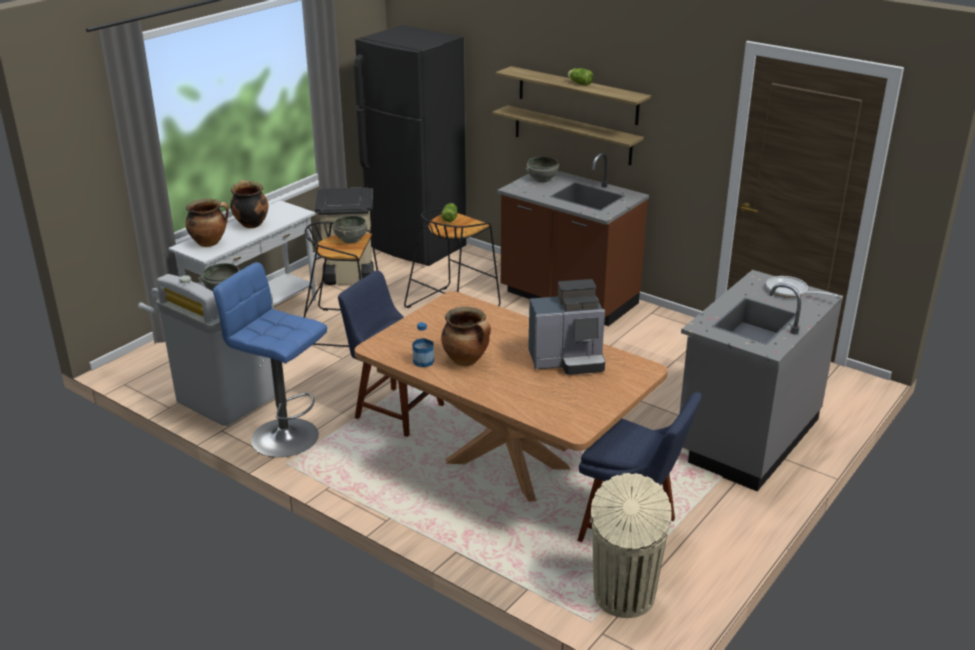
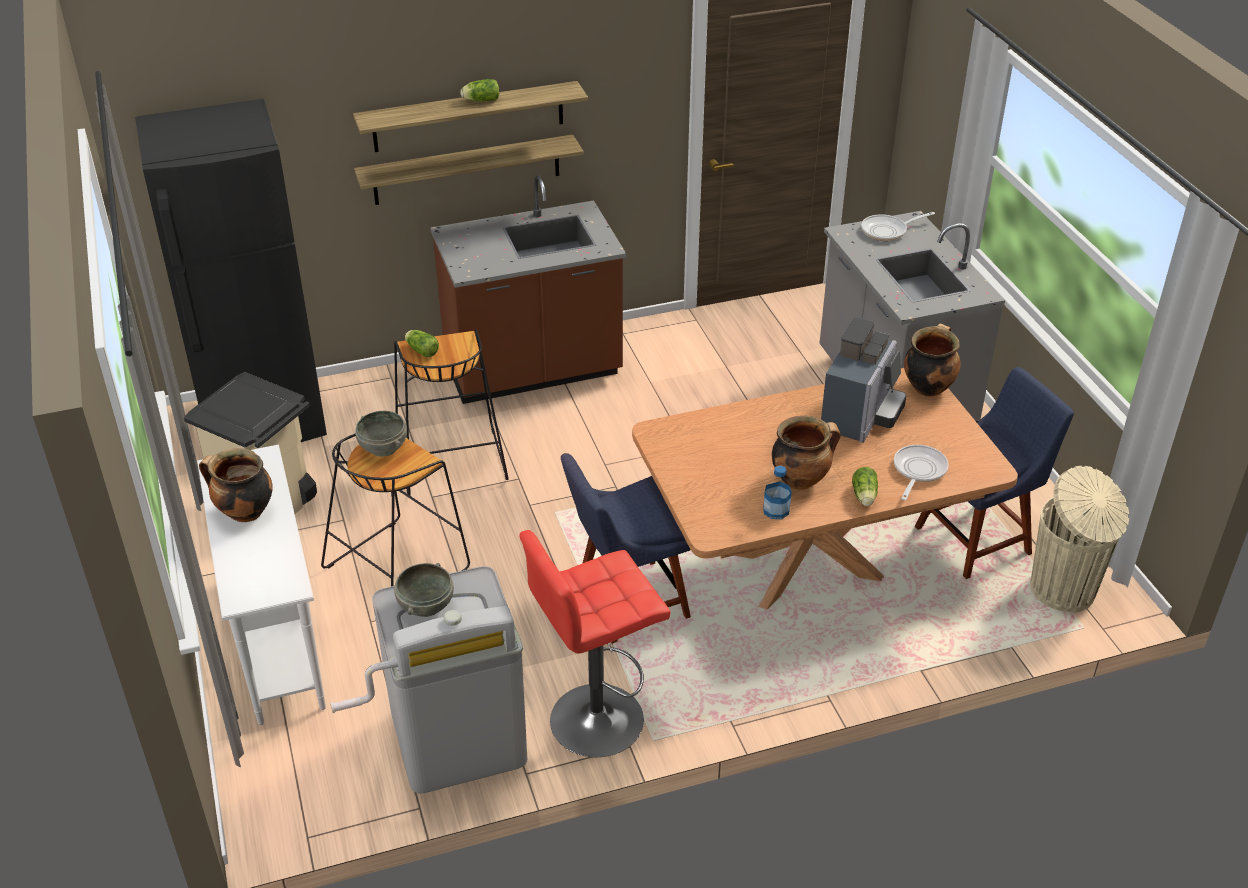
camera: 55 degrees left, 10 degrees up
(210, 242) = (257, 571): cooking pot -> cooking pot (928, 387)
(284, 437) = (595, 720): blue stool -> red stool
(477, 388) = (864, 497): none -> lettuce
(533, 400) = (918, 471): none -> frying pan
(542, 178) = (464, 242): grey bowl -> none

